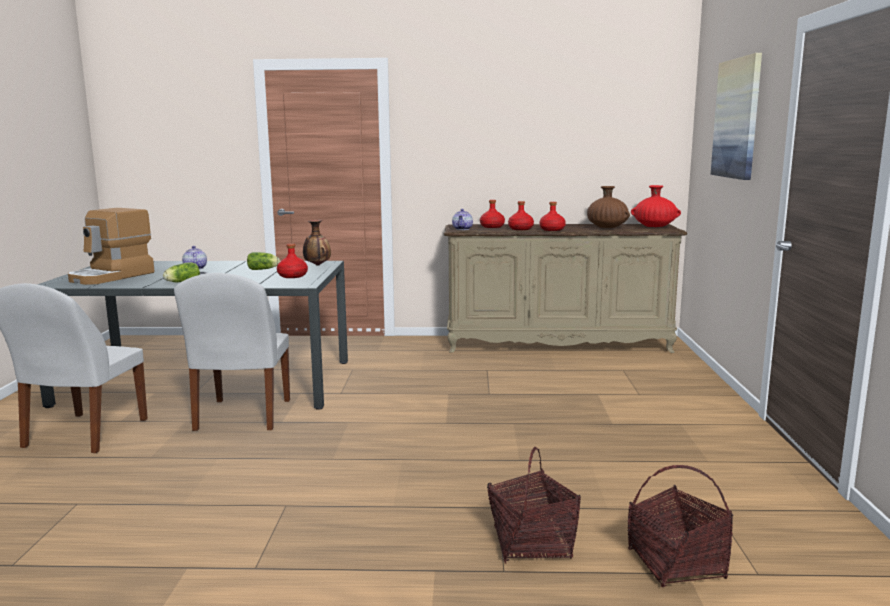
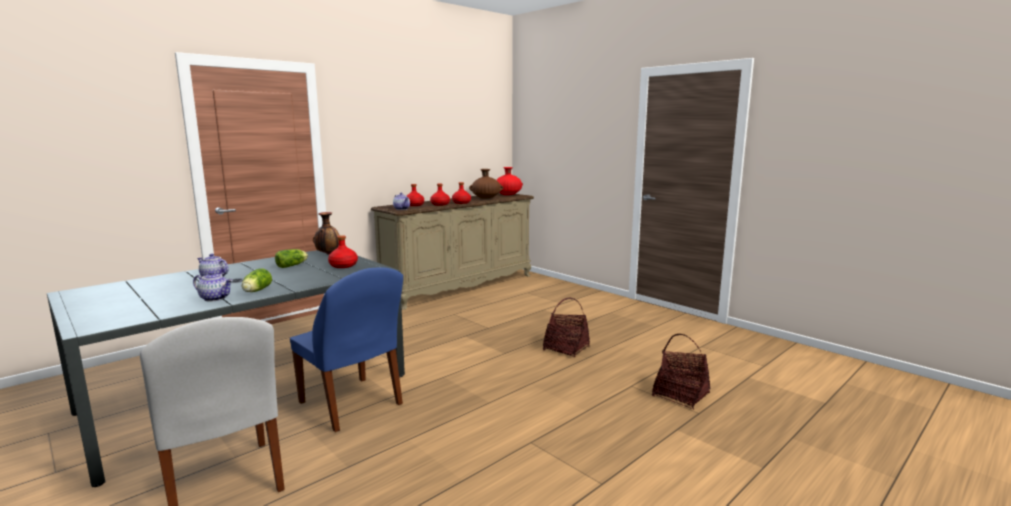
camera: 45 degrees left, 0 degrees up
(112, 276) = (142, 303): coffee machine -> none
(149, 282) = (215, 298): none -> teapot
(242, 416) = (352, 405): white chair -> blue chair
(676, 564) = (738, 375): basket -> basket (566, 348)
(737, 118) = (576, 123): picture -> none

